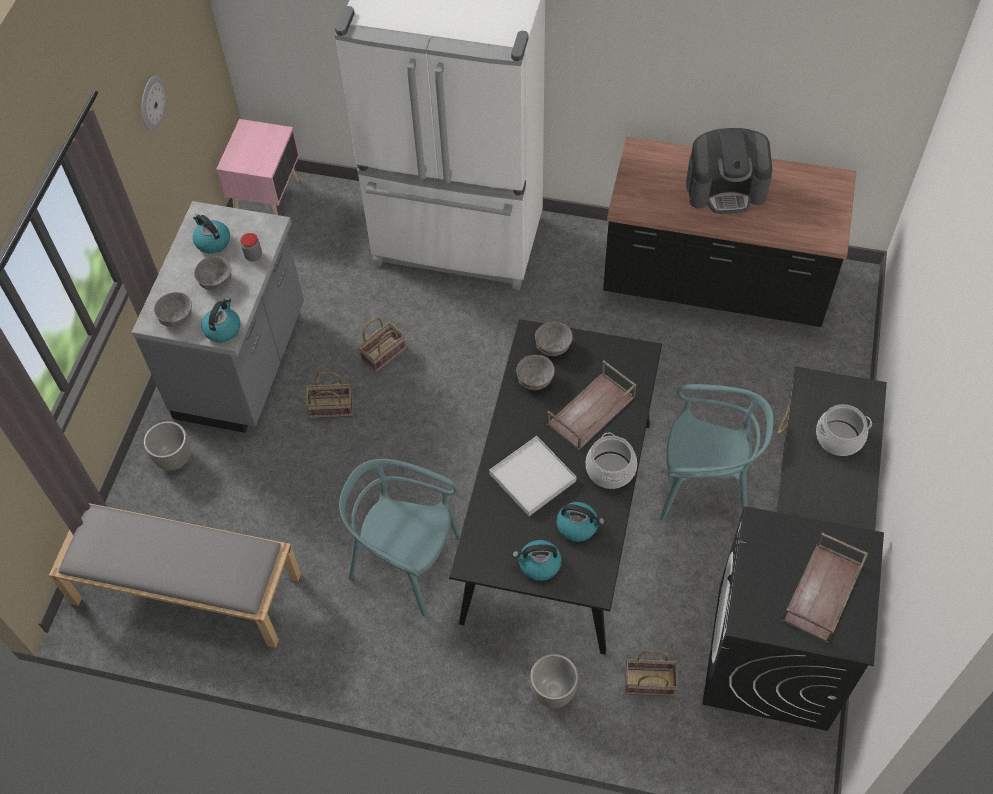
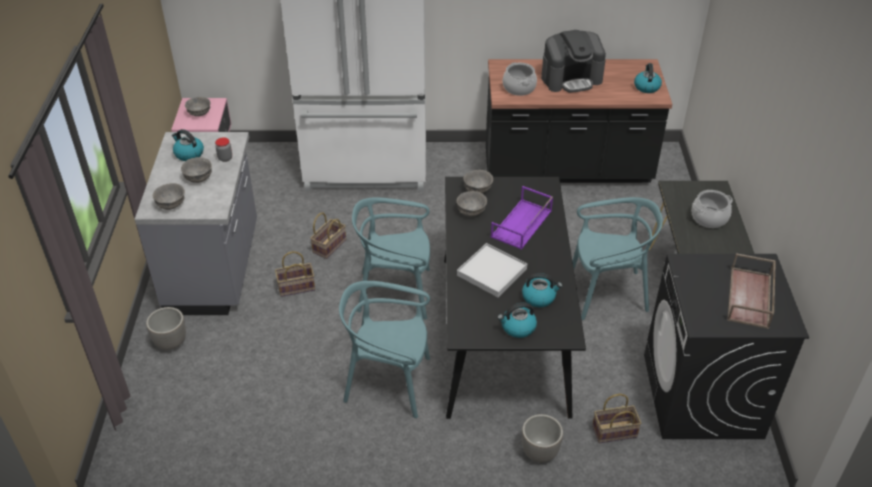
camera: 15 degrees left, 15 degrees down
(151, 102) = (130, 49): wall clock -> none
(184, 589) = (202, 435): grey bench -> none
(222, 329) = (212, 206): kettle -> kettle (646, 87)
(254, 148) = (199, 113): none -> grey bowl
(446, 437) = (395, 292): none -> turquoise chair
(591, 412) = (521, 224): brown tray -> purple tray
(610, 470) = (550, 258): cooking pot -> cooking pot (518, 88)

